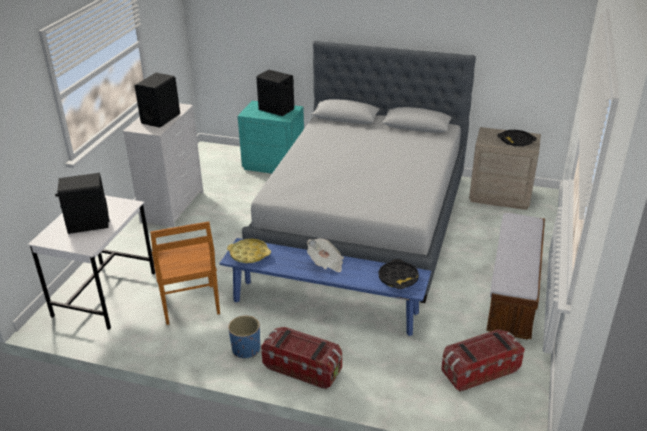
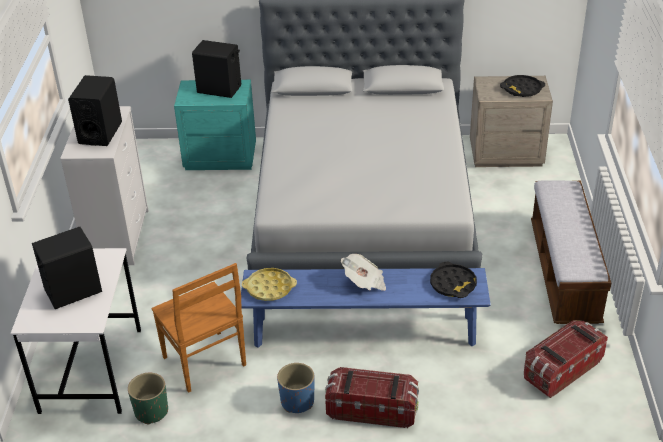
camera: 15 degrees left, 5 degrees up
(132, 333) = (151, 411): none -> green planter

